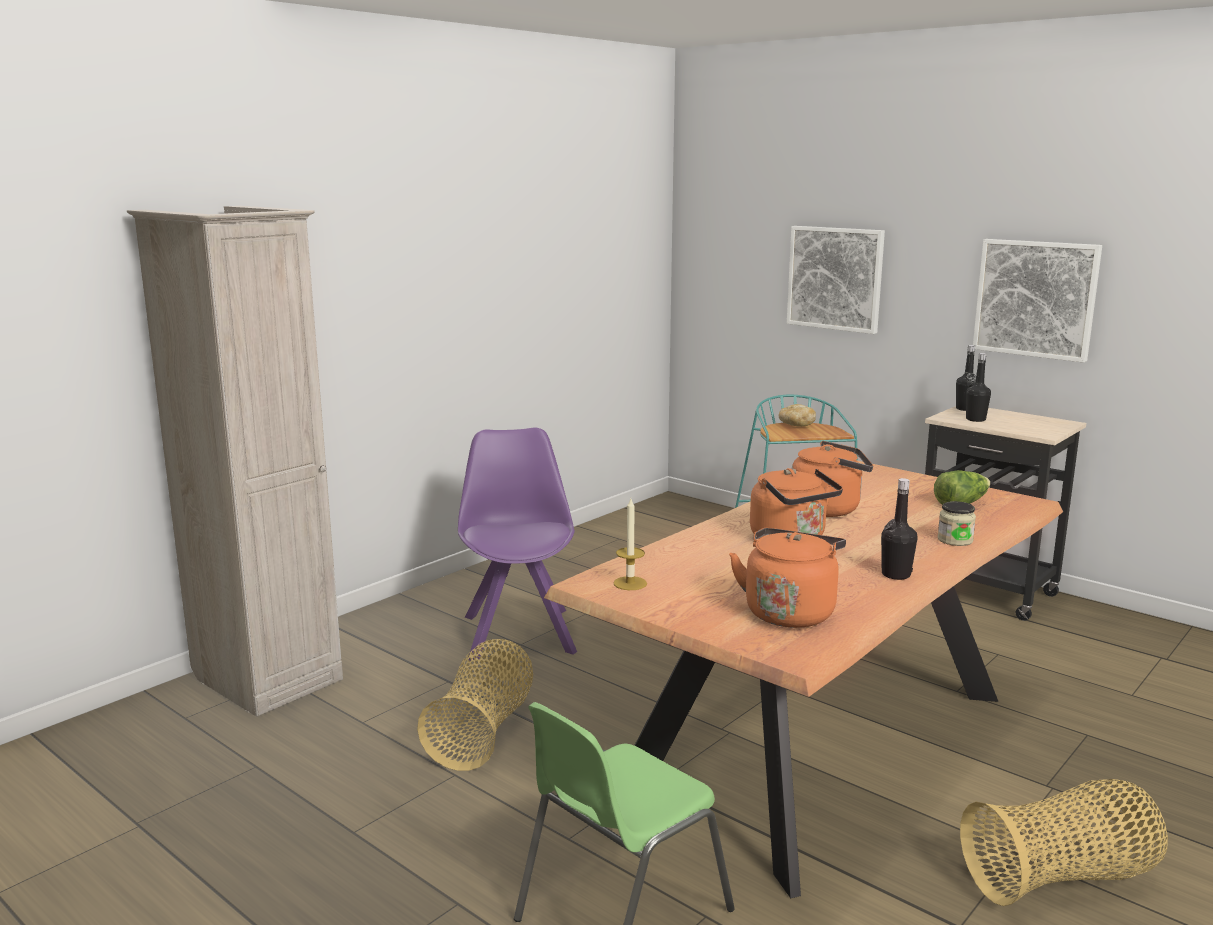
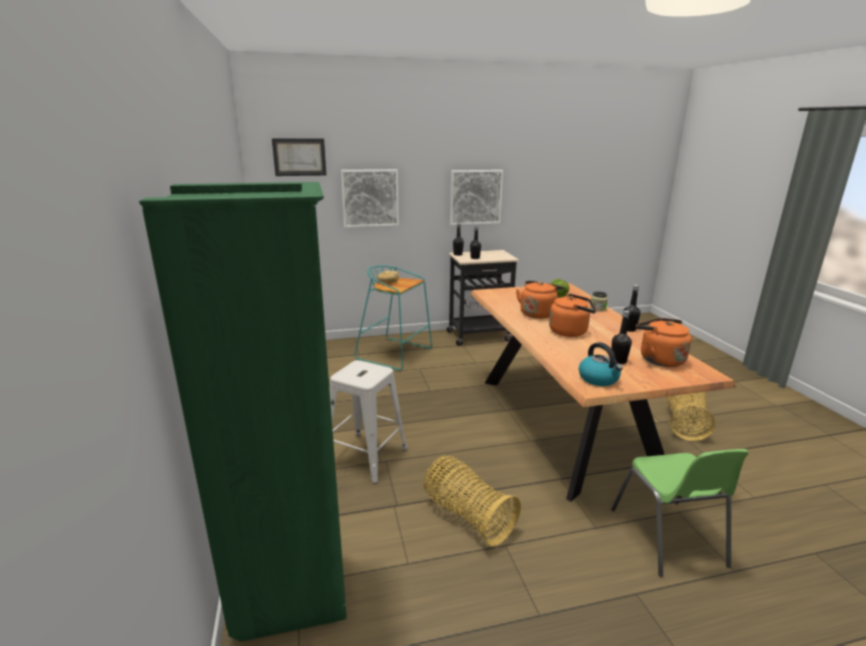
camera: 55 degrees left, 5 degrees up
(269, 678) = (291, 592): beige cabinet -> green cabinet
(519, 632) = (366, 456): purple chair -> white stool
(630, 583) = (599, 379): candle -> kettle
(725, 586) = (618, 361): none -> black bottle
(740, 202) = (299, 157): none -> picture

